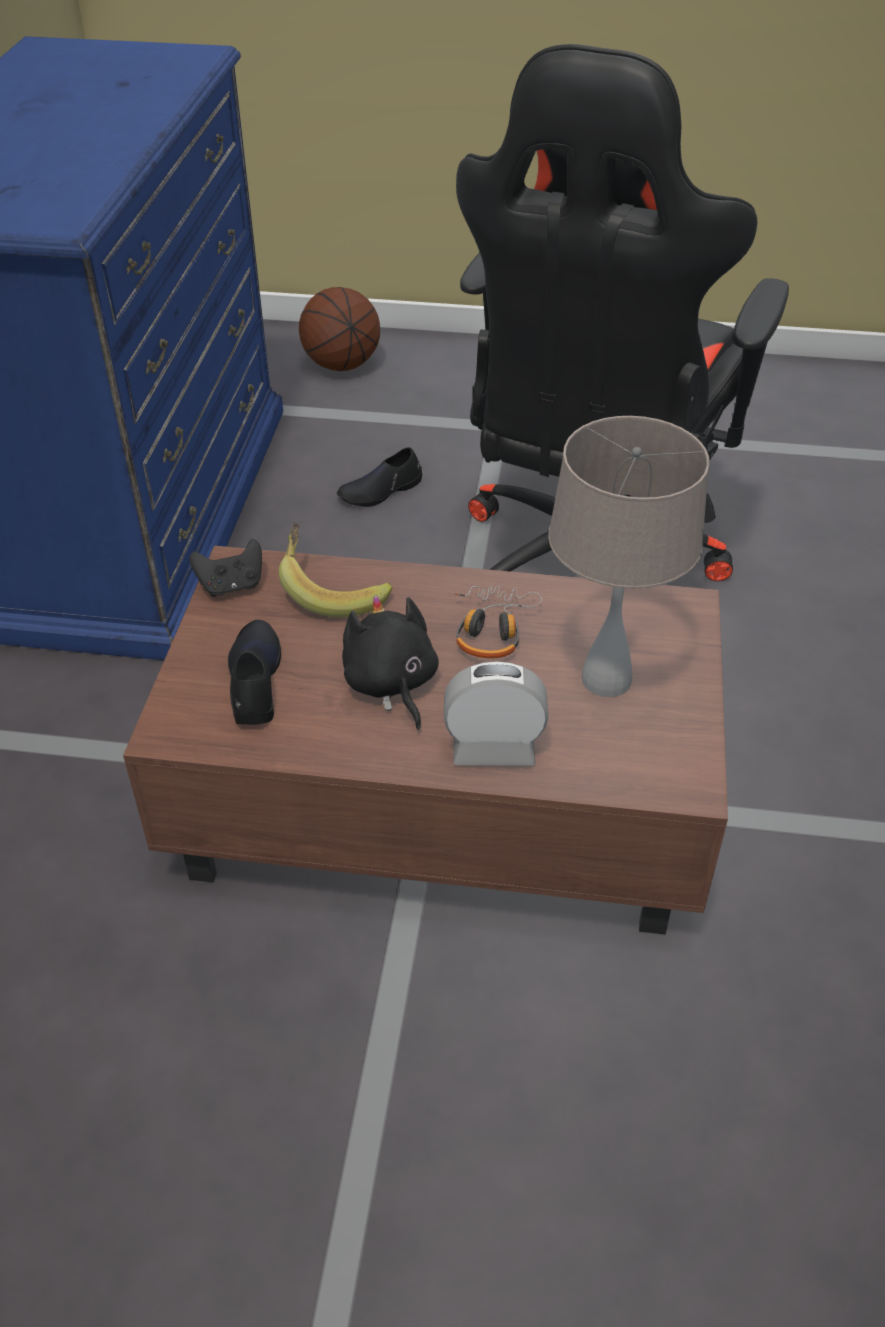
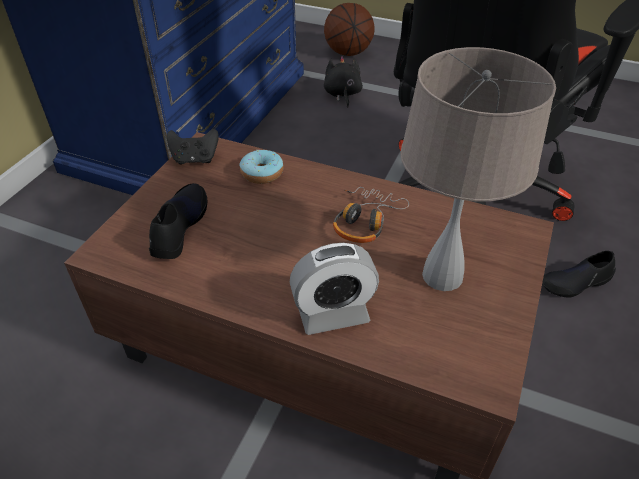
camera: 15 degrees right, 0 degrees up
(333, 590) = (262, 173): banana -> donut
(380, 491) = (346, 127): black shoe -> black shoe (575, 282)
(391, 684) = (274, 248): black plush toy -> black plush toy (342, 94)
(494, 749) = (333, 314): alarm clock -> alarm clock turned 150 degrees clockwise

